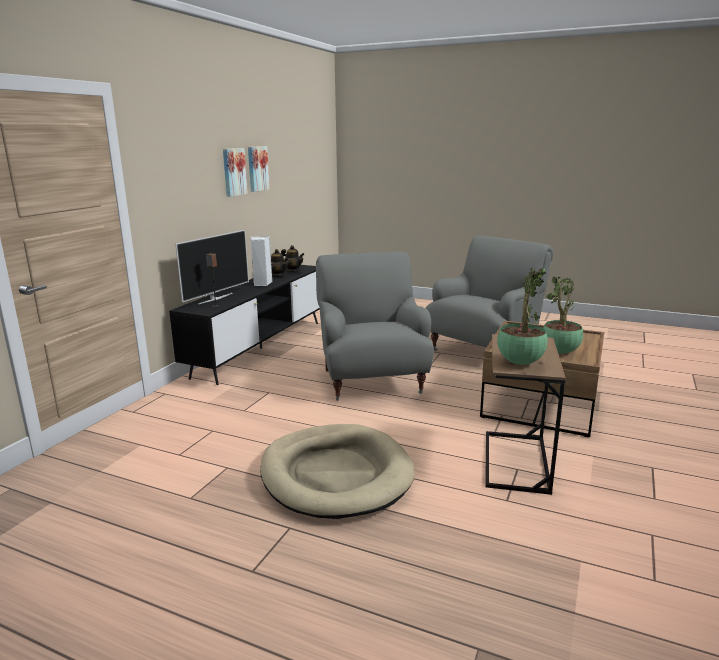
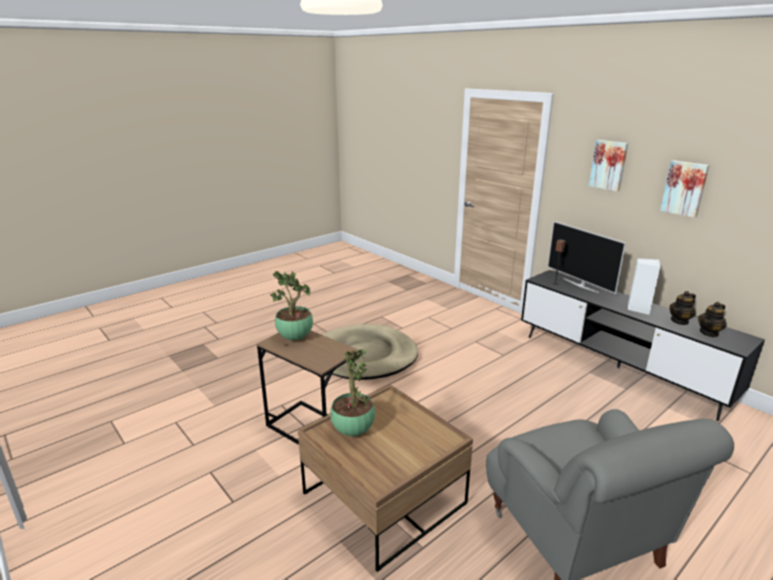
camera: 115 degrees right, 5 degrees up
(257, 168) = (738, 196): picture -> picture (609, 165)
(371, 380) = (504, 409): grey armchair -> none

